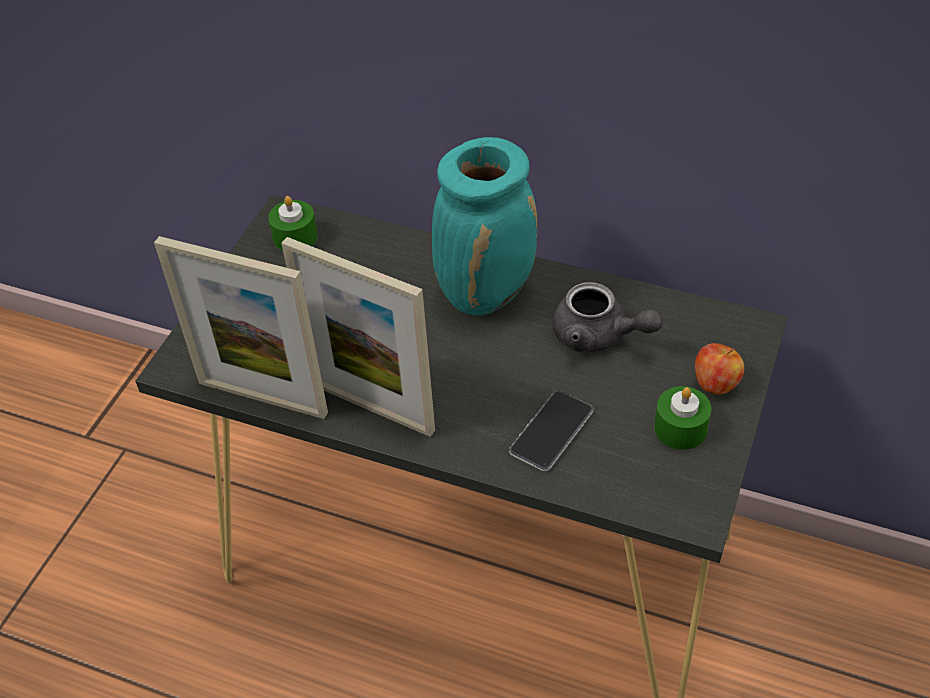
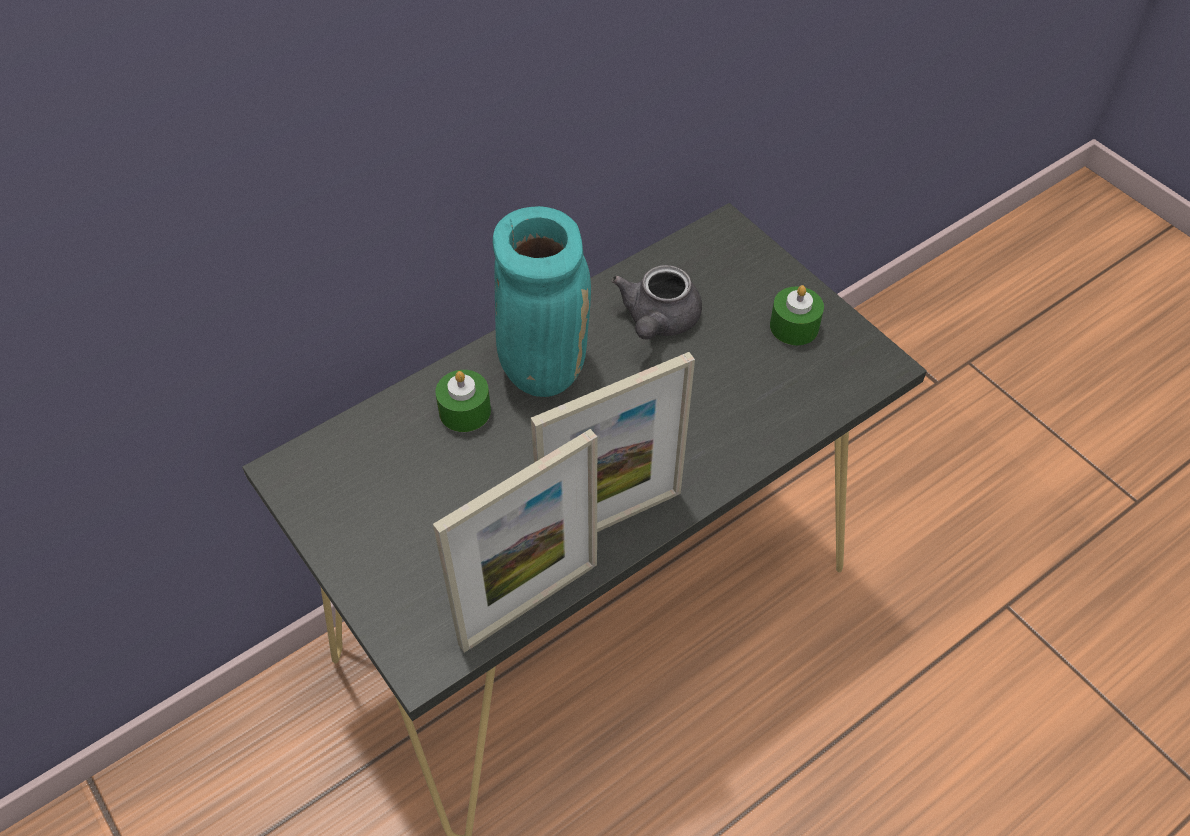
camera: 60 degrees left, 5 degrees up
(295, 237) = (328, 475): green candle -> green candle (465, 411)
(551, 431) = (737, 407): phone -> none
(598, 336) = (658, 321): grey teapot -> grey teapot turned 135 degrees clockwise
(715, 384) = (765, 281): apple -> none

